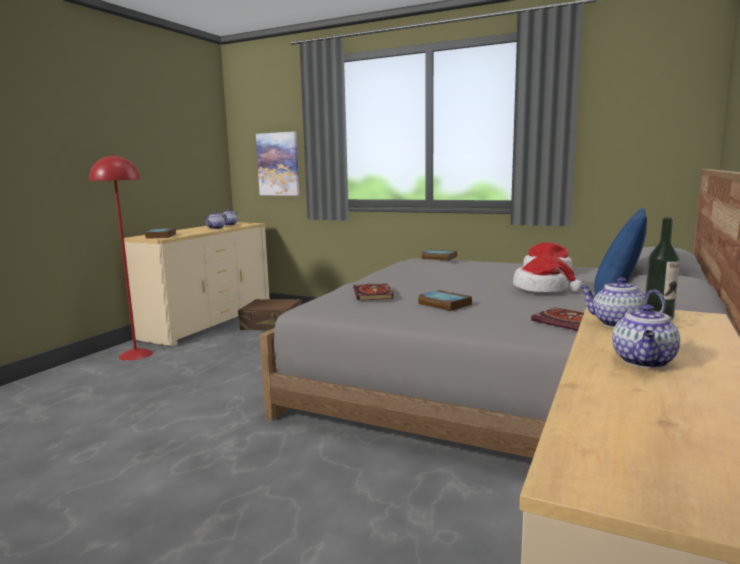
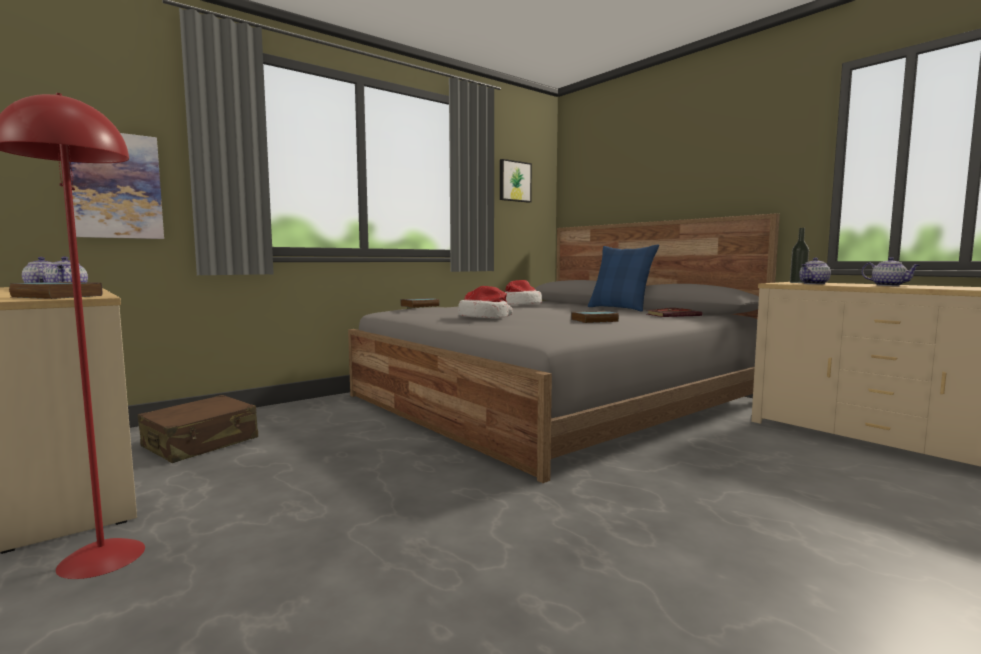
camera: 65 degrees left, 5 degrees down
(374, 295) = (536, 324): book -> none
(542, 289) = (576, 309): hat -> hat (485, 318)
(631, 111) = (514, 181): none -> picture

